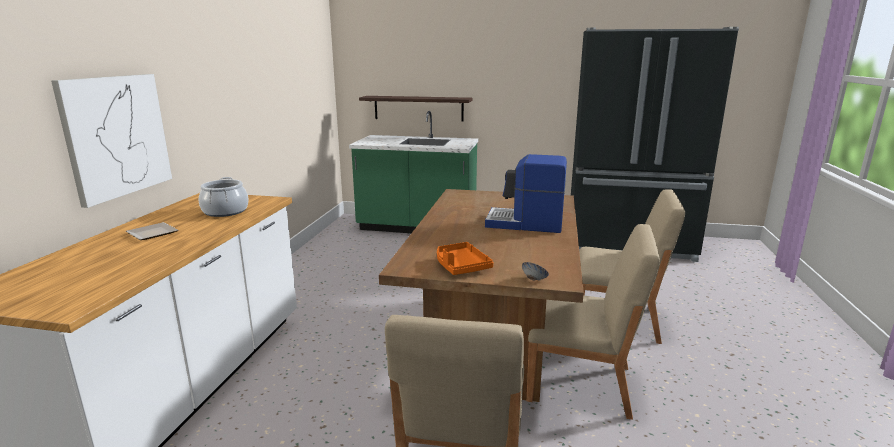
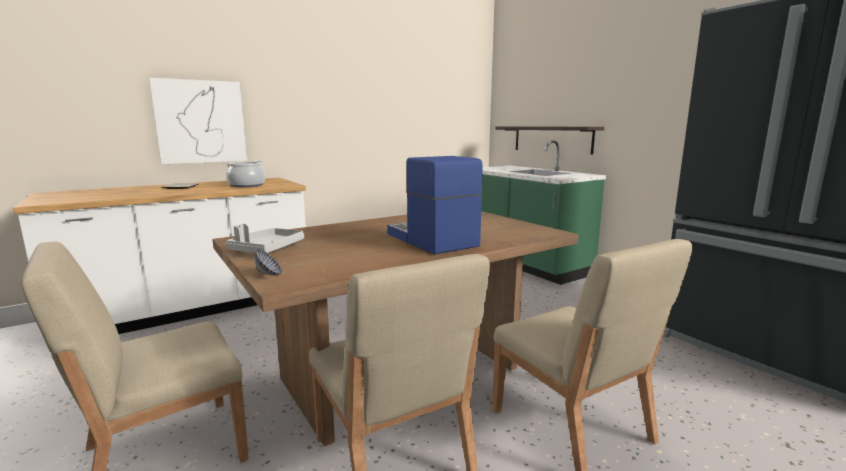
camera: 45 degrees right, 5 degrees down
(460, 266) = (266, 249): orange tray -> grey tray

